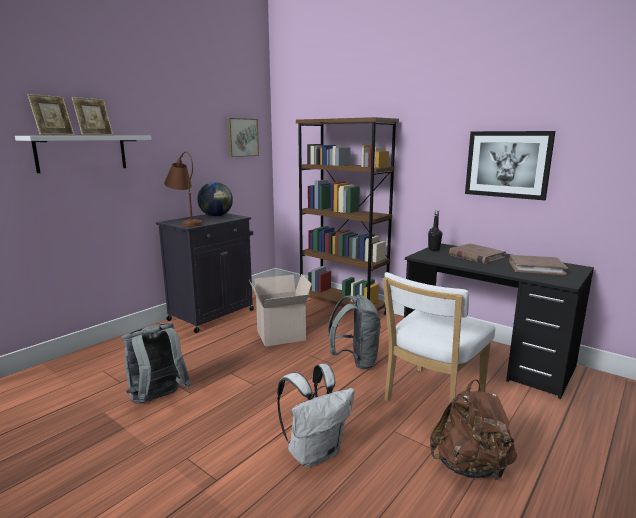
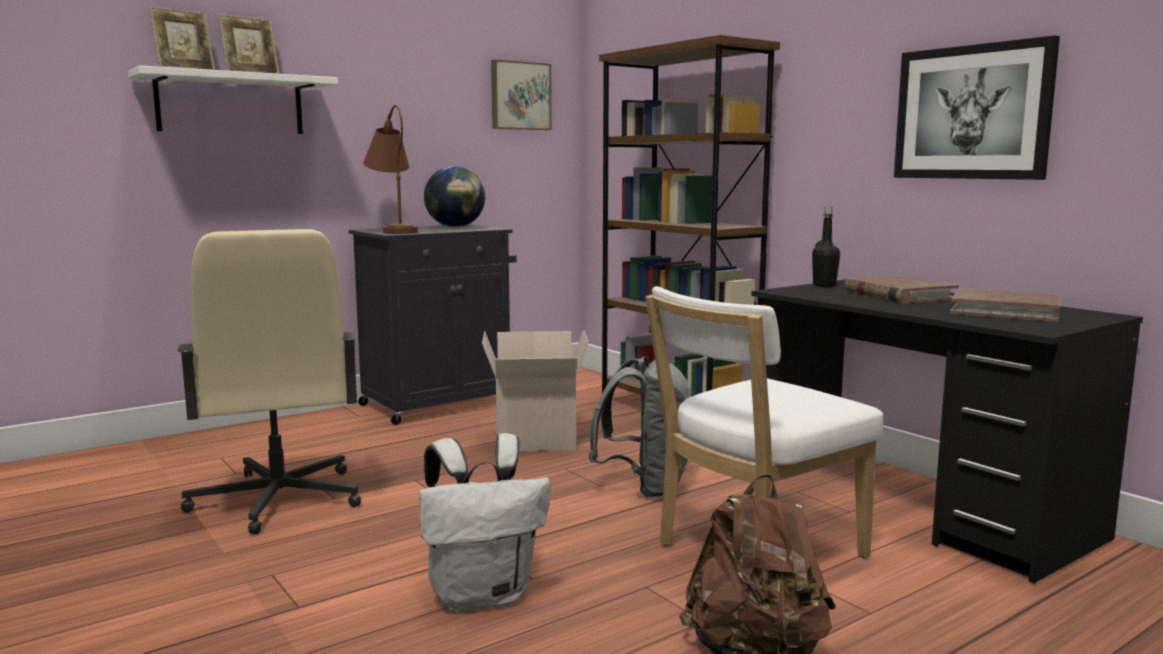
camera: 15 degrees right, 5 degrees down
(158, 399) = (277, 500): grey backpack -> beige office chair

